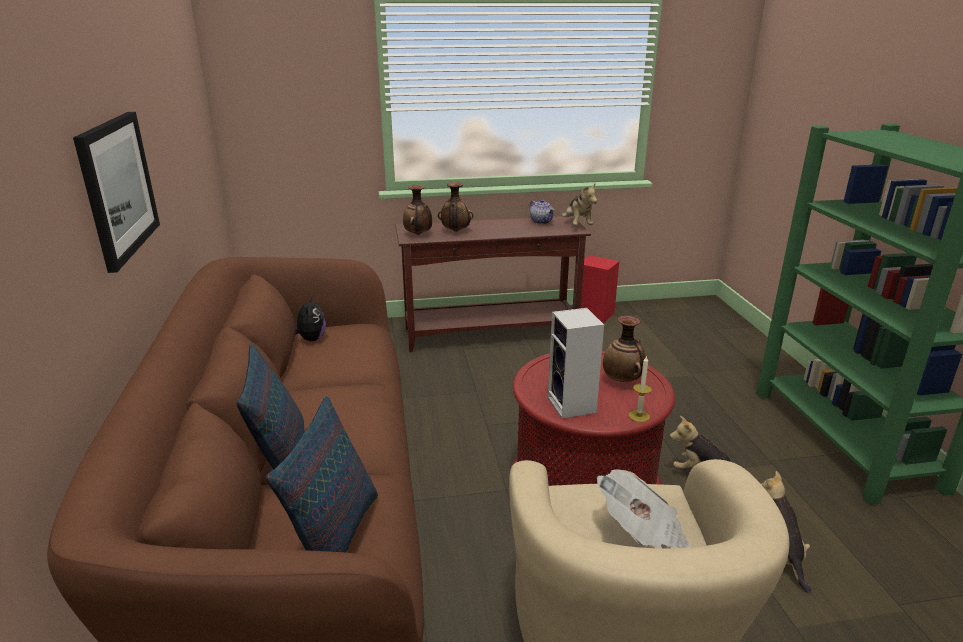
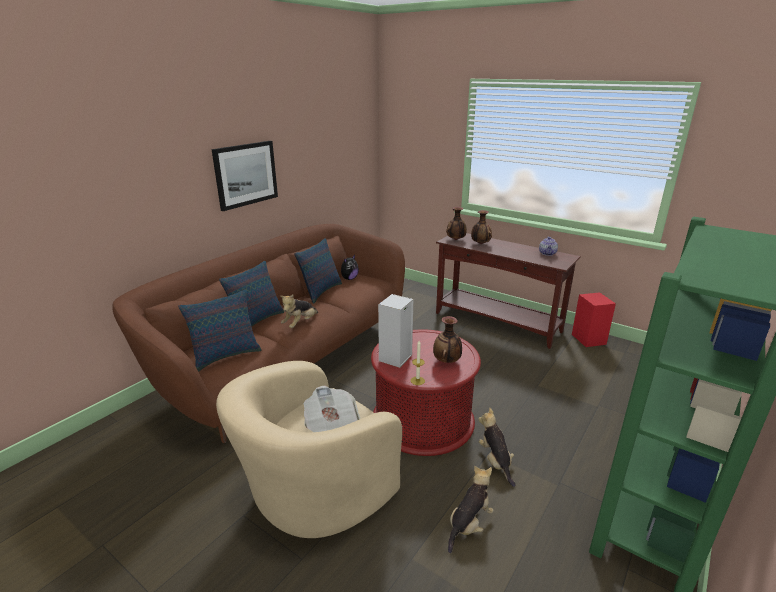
camera: 45 degrees right, 0 degrees up
(304, 373) = (321, 292): none -> blue pillow
(577, 225) = (568, 262): plush toy -> plush toy (300, 323)

